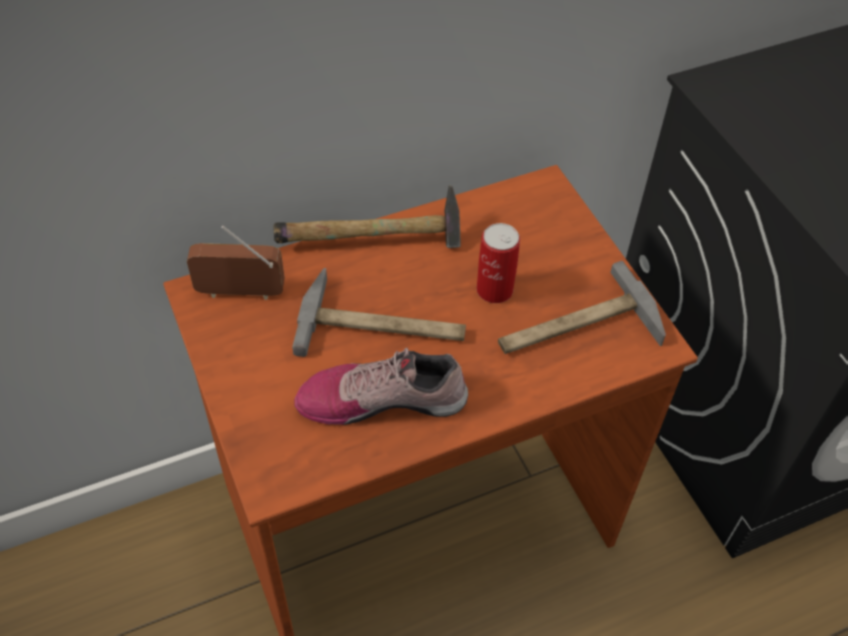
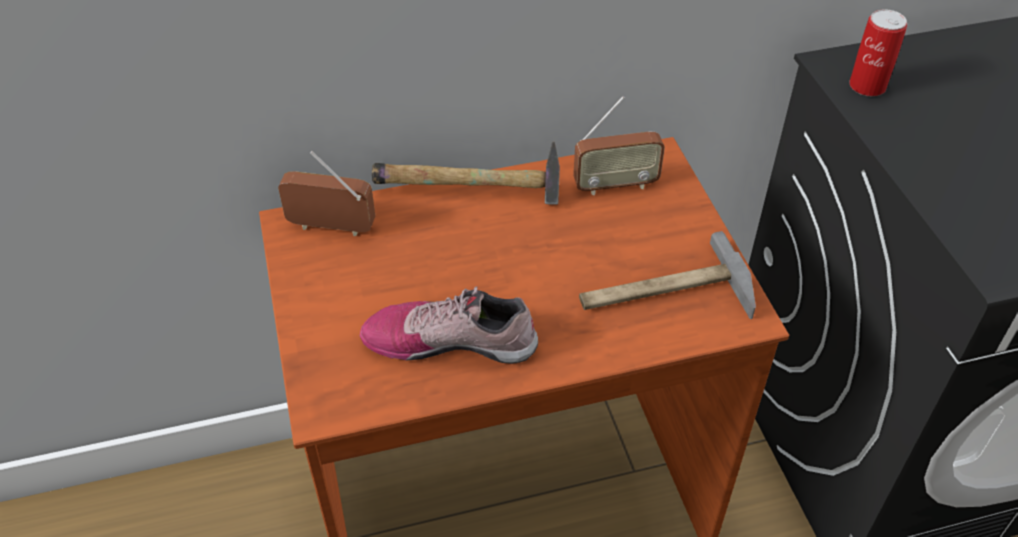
camera: 10 degrees right, 5 degrees down
(382, 324) = (465, 270): hammer -> none
(494, 290) = (586, 248): can -> can (867, 86)
(510, 221) = (615, 185): none -> radio

